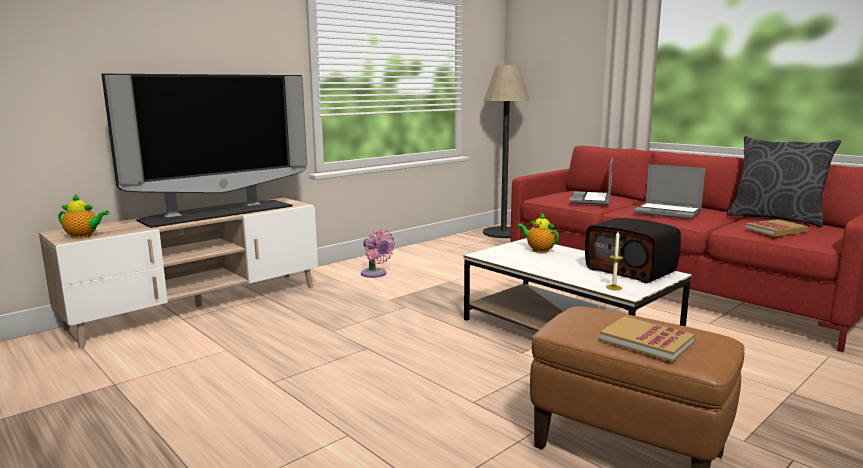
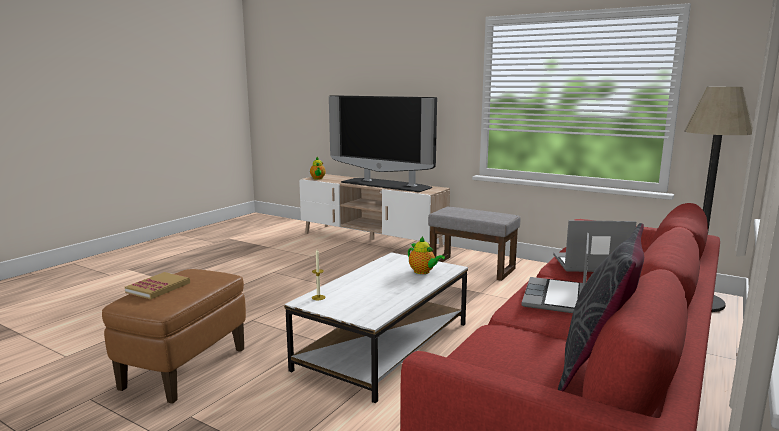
camera: 75 degrees right, 0 degrees up
(375, 274) = (473, 267): pink fan -> grey ottoman
(538, 250) = (423, 272): teapot -> teapot turned 105 degrees clockwise
(631, 270) = (374, 304): radio -> none
(776, 230) = (497, 351): book -> none

